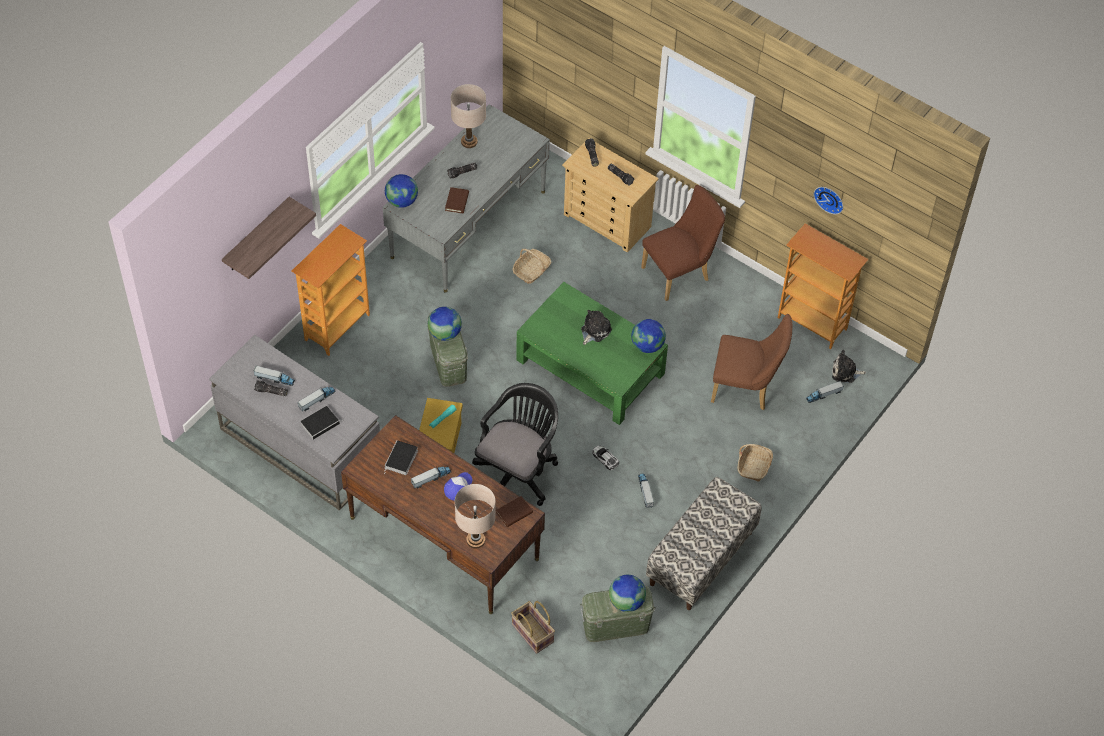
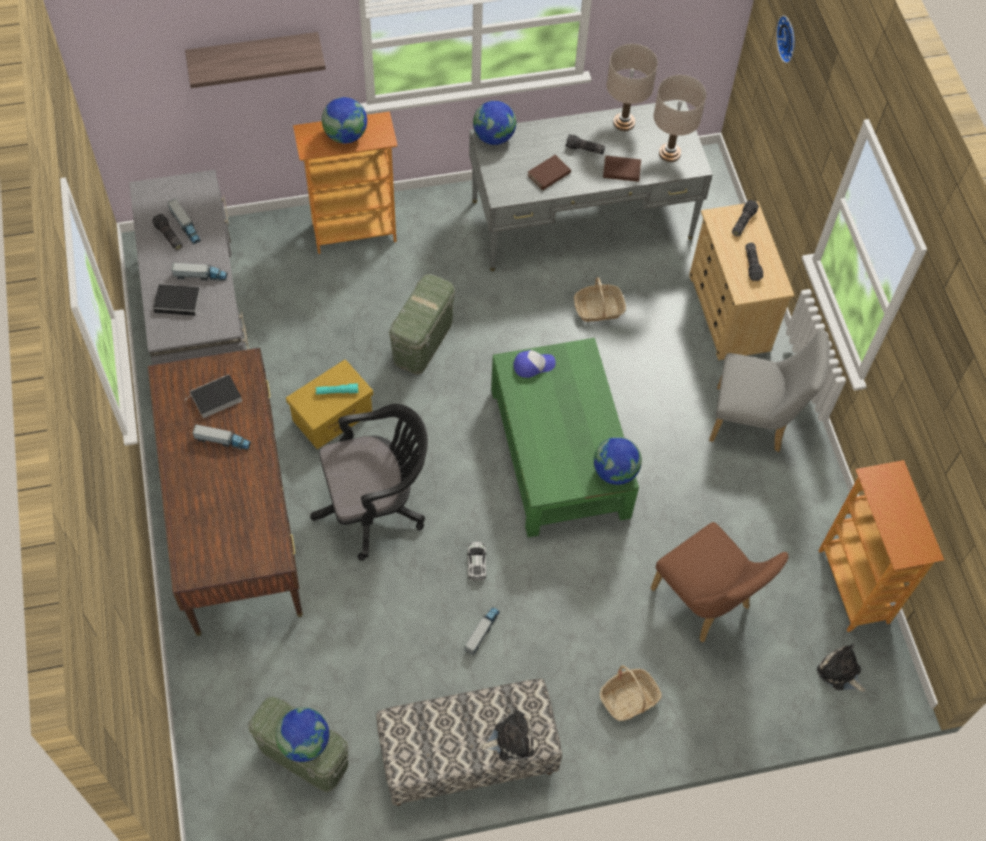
camera: 40 degrees right, 5 degrees up
(445, 333) = (420, 305): globe -> globe (345, 135)
(458, 487) = (238, 471): cap -> cap (533, 365)
(475, 540) = (195, 543): beige table lamp -> beige table lamp (669, 153)
(514, 513) = (264, 545): brown book -> brown book (621, 170)
(532, 633) = (213, 691): basket -> none
(594, 330) = (574, 413): plush toy -> plush toy (511, 739)
(680, 273) = (754, 422): brown chair -> grey chair
(824, 395) = (789, 679): toy truck -> none
(830, 198) = (942, 449): wall clock -> wall clock (788, 38)

